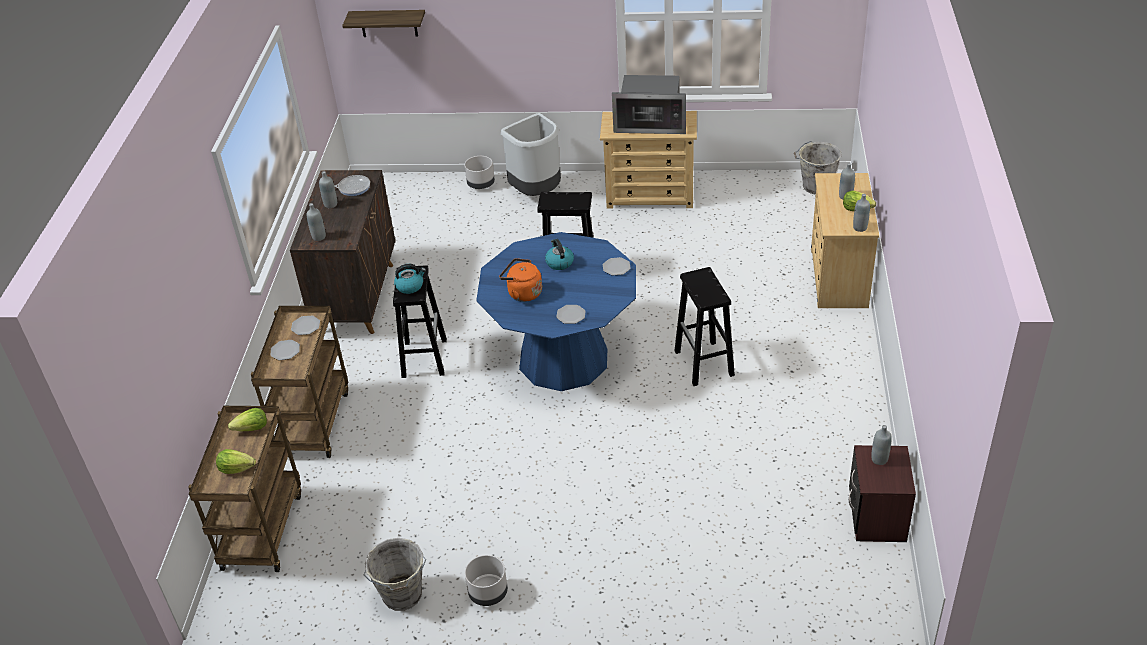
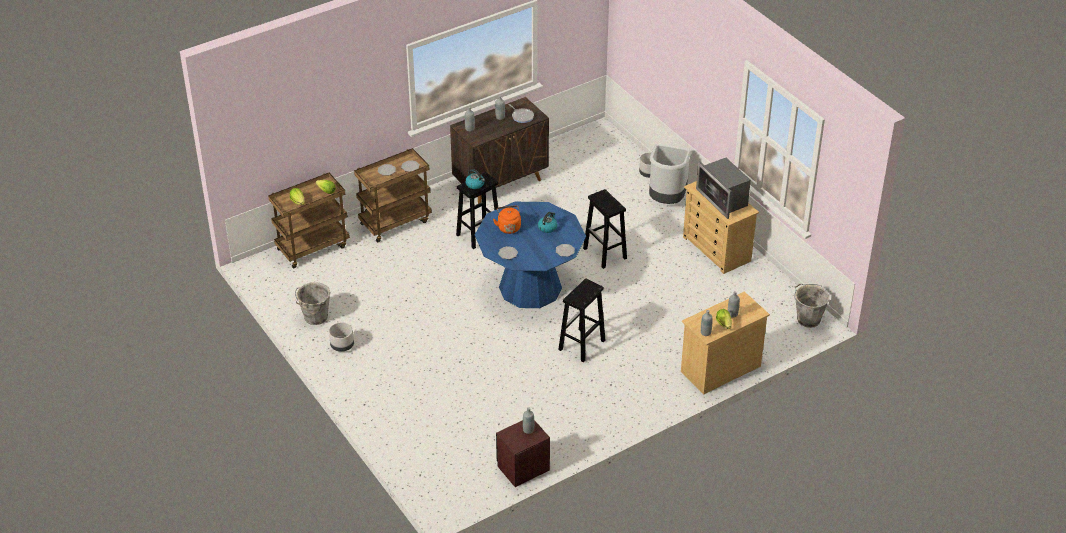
camera: 50 degrees right, 0 degrees up
(388, 23) = (636, 36): shelf -> none

